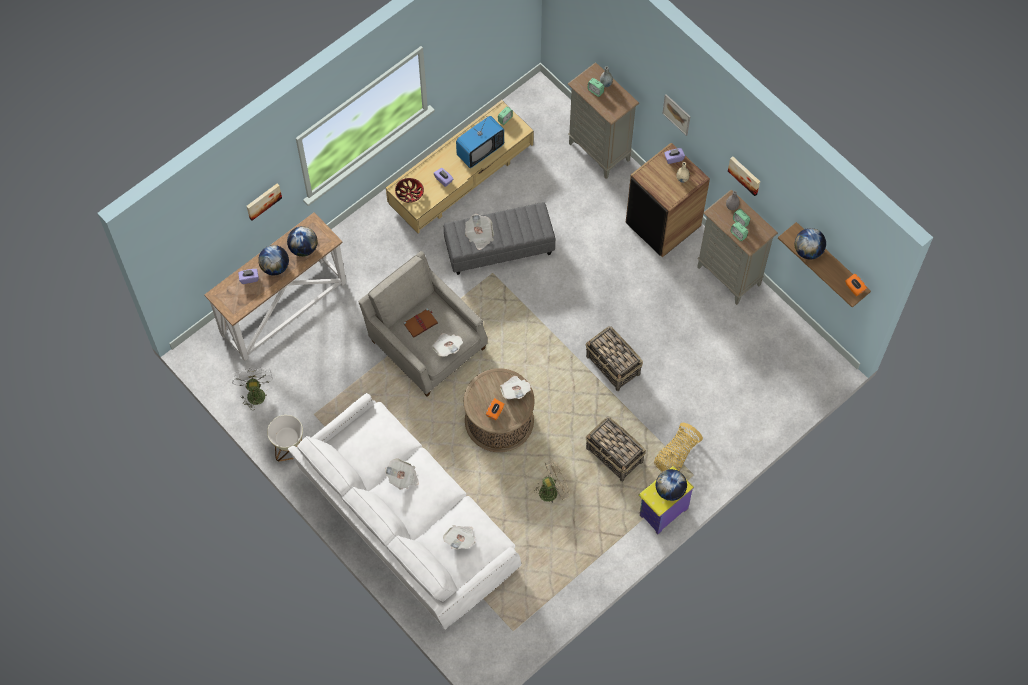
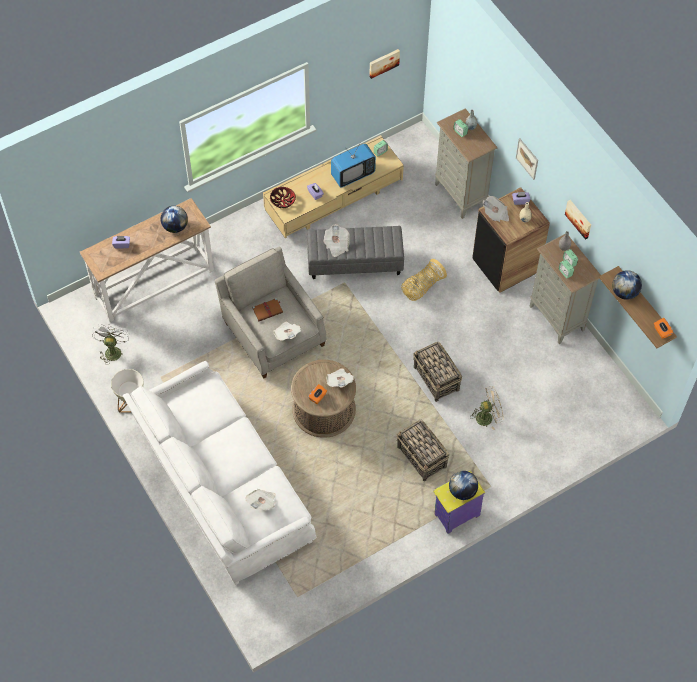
camera: 10 degrees right, 5 degrees down
(263, 200) = (144, 176): picture -> picture (383, 62)
(275, 267) = (147, 238): globe -> none
(403, 478) = (222, 440): newspaper -> newspaper (495, 214)
(552, 490) = (358, 478): beige fan -> beige fan (487, 417)
(676, 455) = (478, 466): basket -> basket (422, 287)

